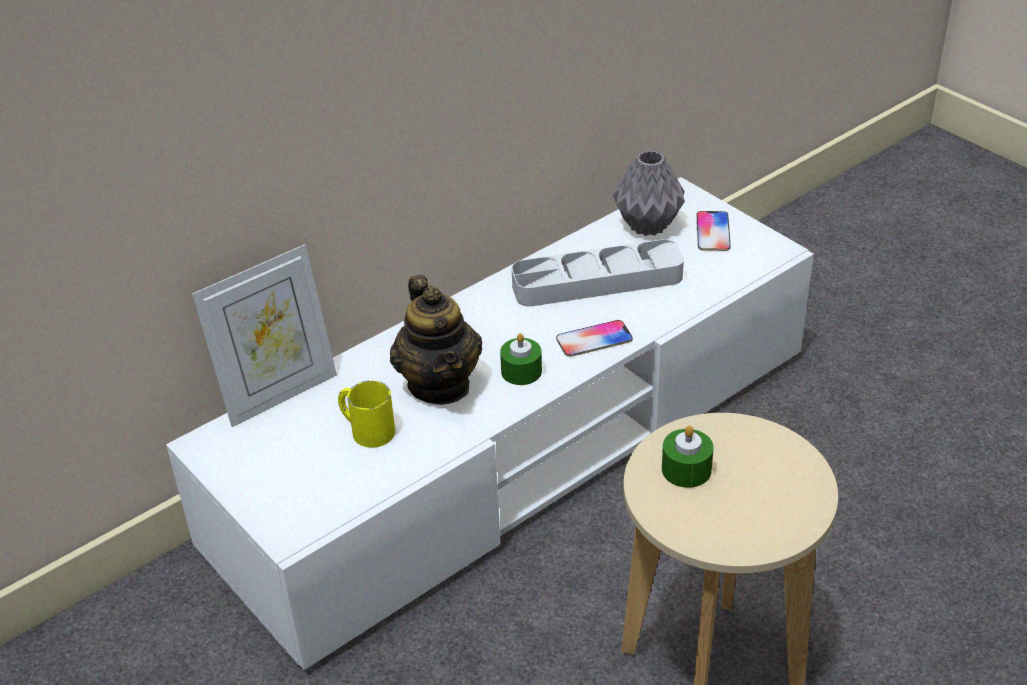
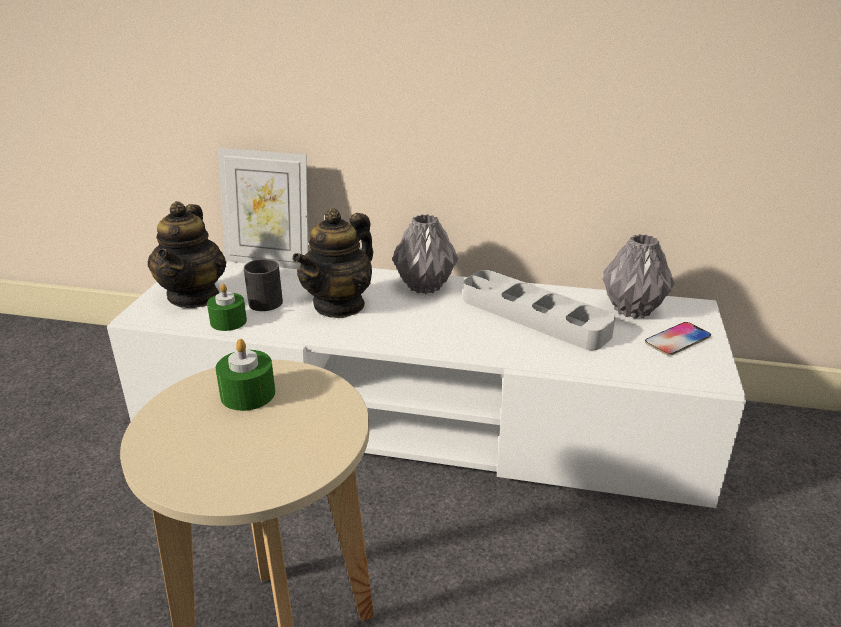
camera: 50 degrees right, 10 degrees down
(294, 479) = (194, 296): none -> teapot
(366, 429) = (266, 299): yellow mug -> black mug
(468, 314) = (424, 286): none -> grey vase
(521, 371) = (391, 327): green candle -> green candle (228, 321)
(594, 339) = (466, 341): phone -> none

